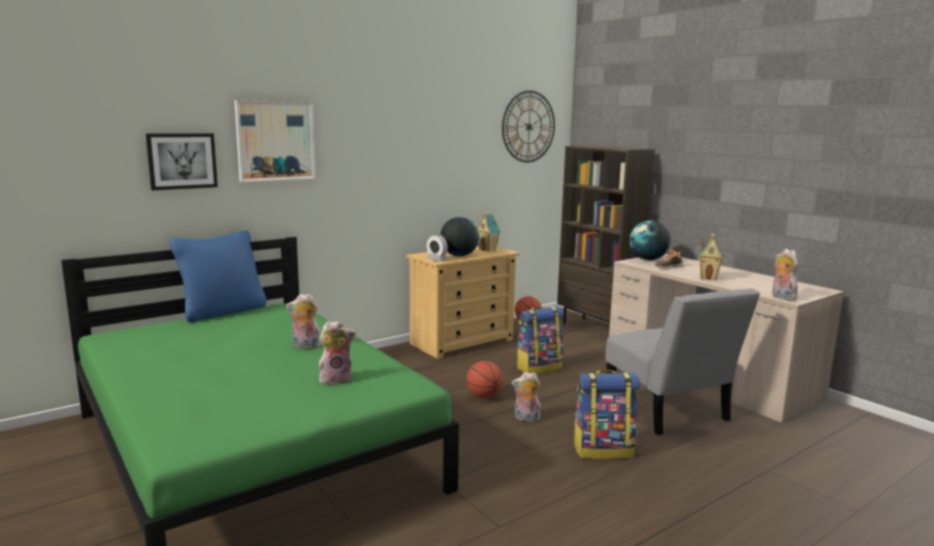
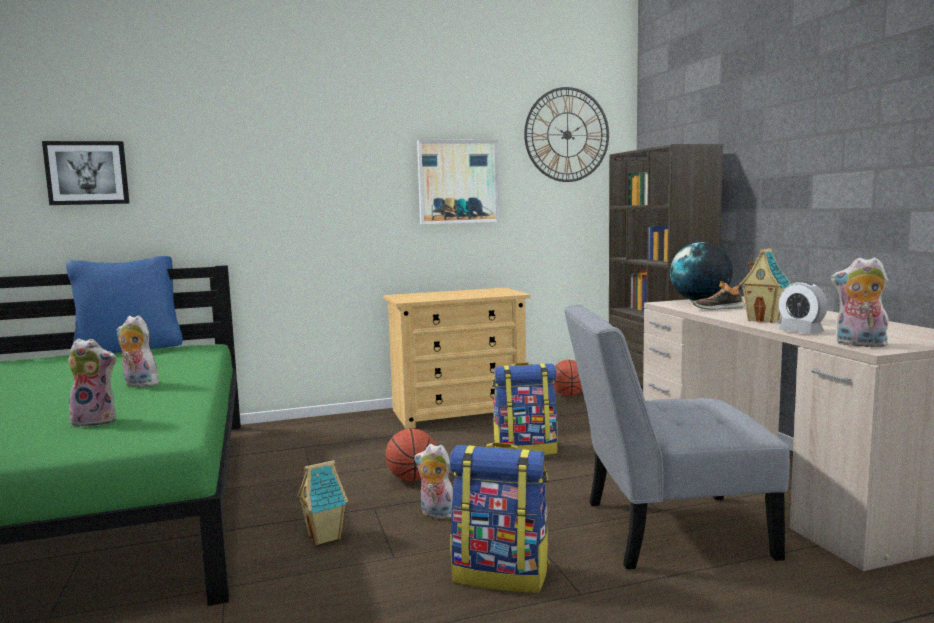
camera: 20 degrees right, 5 degrees down
(275, 141) = (203, 151): picture -> picture (458, 182)
(436, 260) = (407, 299): alarm clock -> alarm clock (800, 332)
(459, 255) = (444, 296): globe -> none
(488, 249) = (493, 291): toy house -> toy house (325, 537)
(668, 412) = (664, 530): grey chair -> grey chair turned 90 degrees clockwise
(781, 297) = (859, 345): plush toy -> plush toy turned 60 degrees counterclockwise

